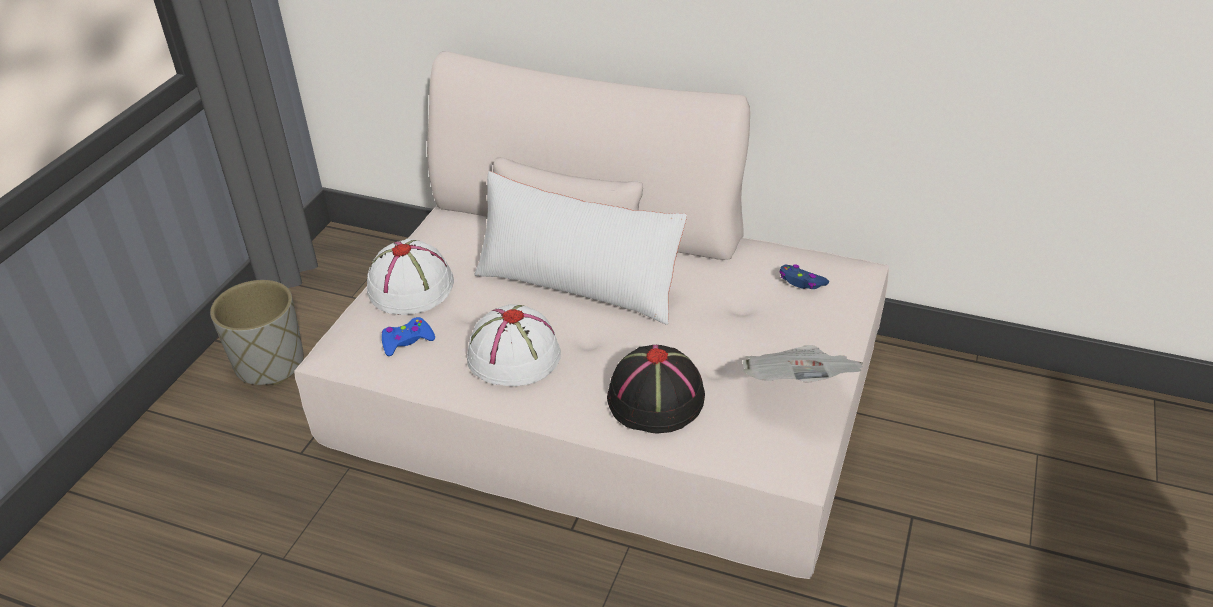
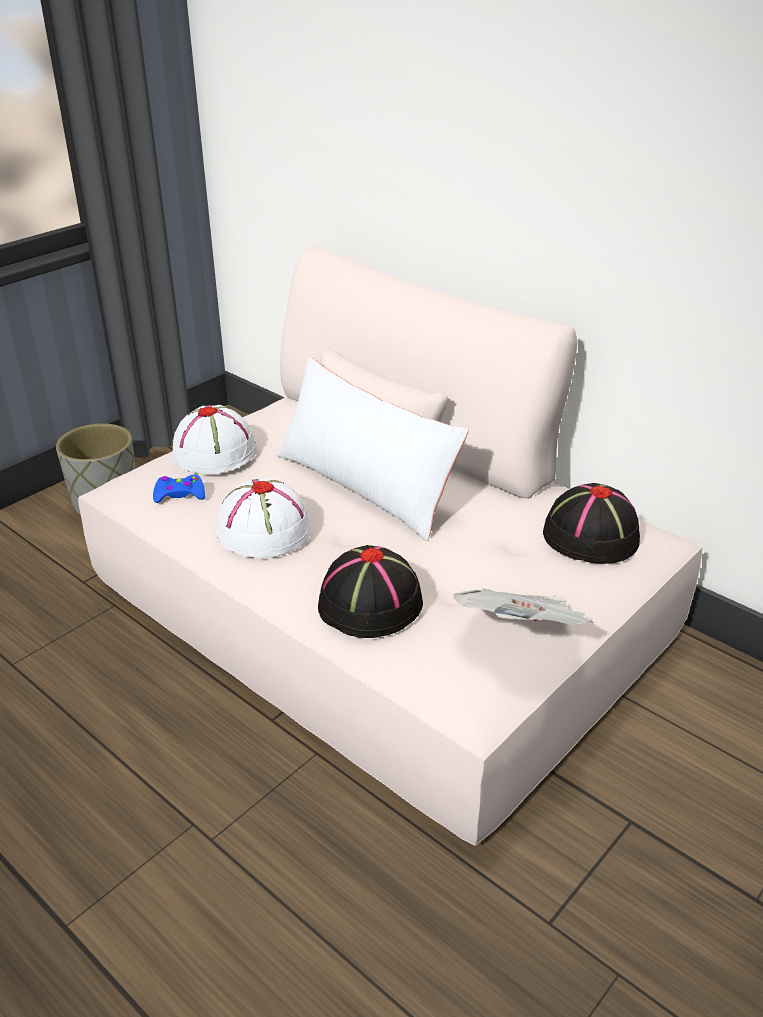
camera: 20 degrees right, 5 degrees down
(801, 282) = (589, 536): blue game controller -> black hat

